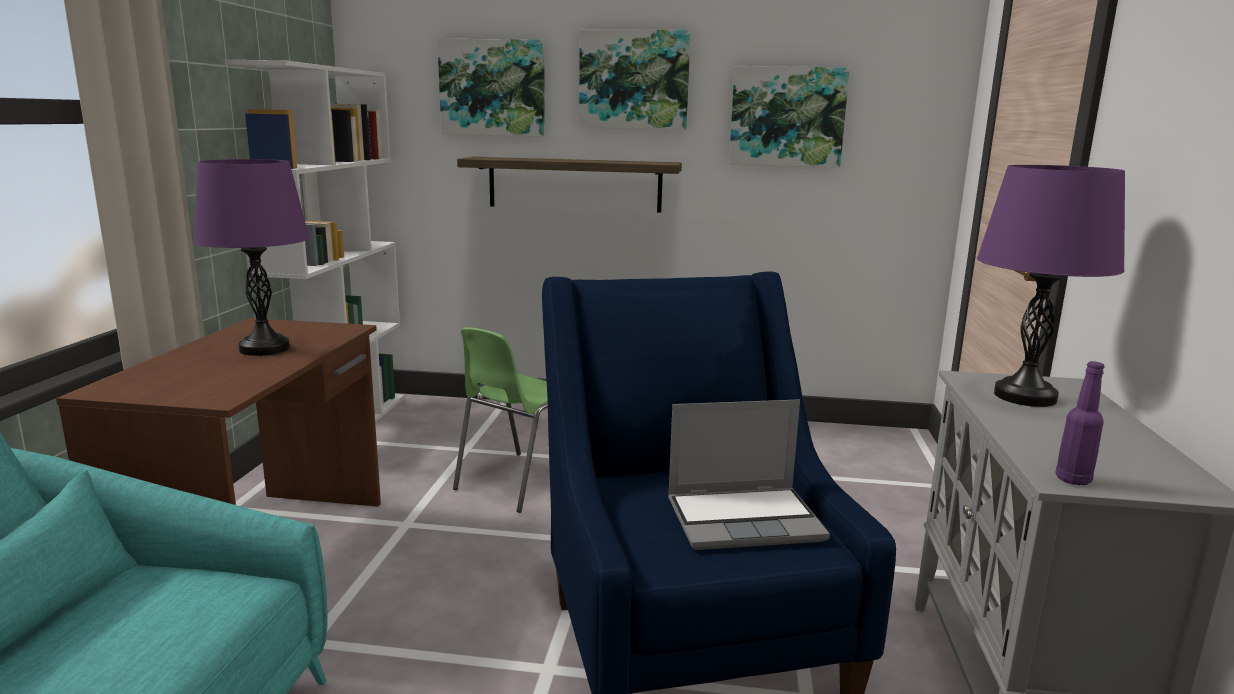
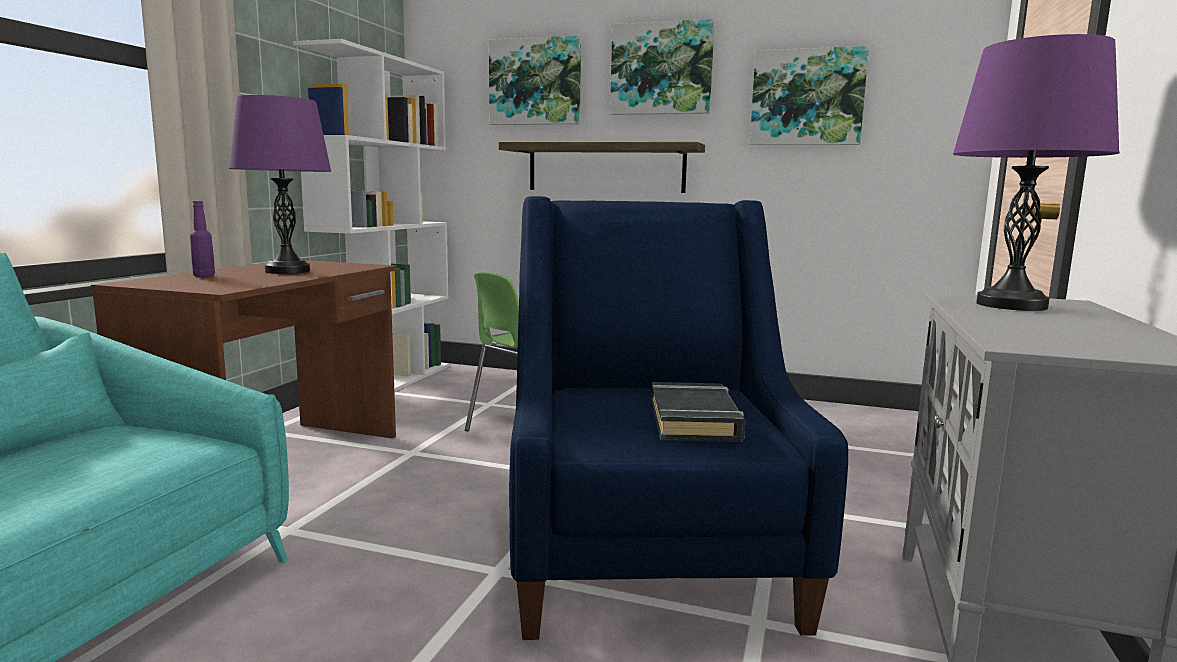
camera: 10 degrees right, 5 degrees down
(745, 519) = (694, 421): laptop -> black book
(1073, 480) = (1033, 345): purple bottle -> purple bottle (204, 276)

